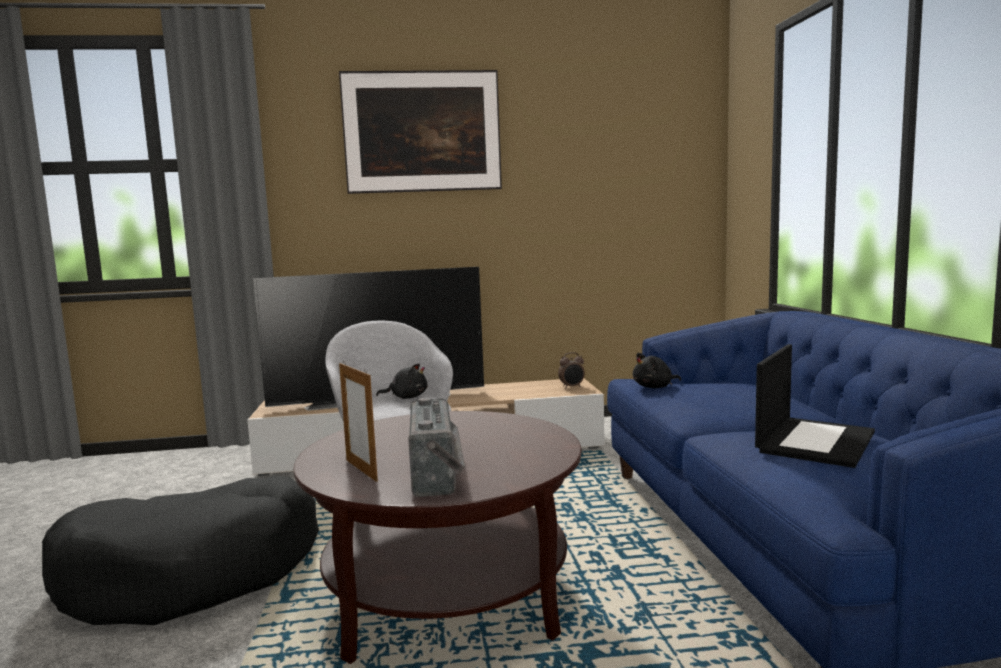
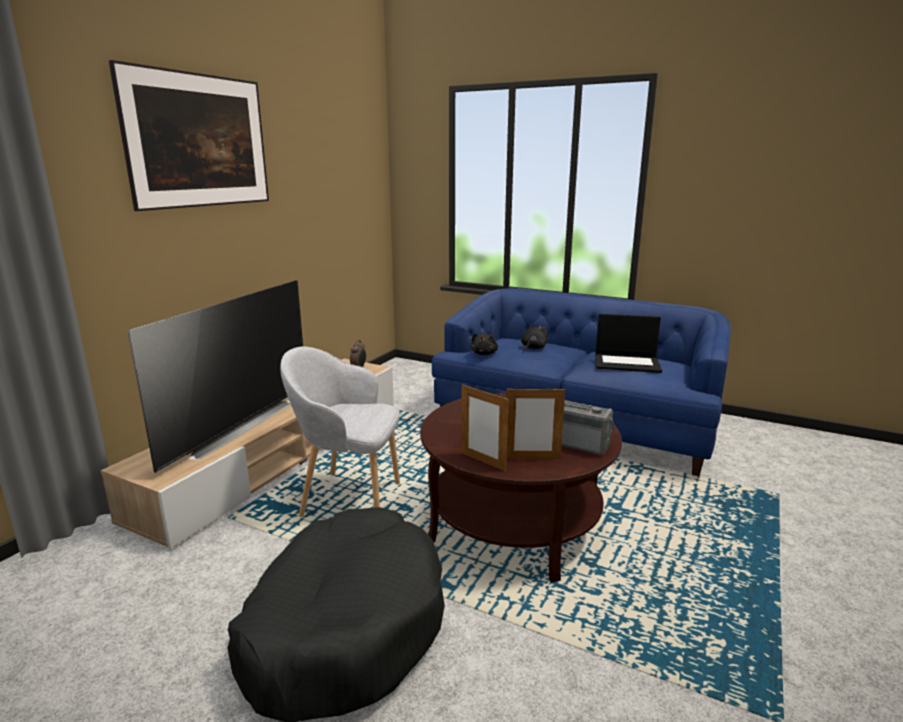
camera: 55 degrees left, 10 degrees up
(327, 455) = (483, 461): none -> picture frame
(406, 397) = (351, 410): black plush toy -> black plush toy (532, 348)
(814, 441) = (627, 363): laptop -> laptop turned 120 degrees clockwise

